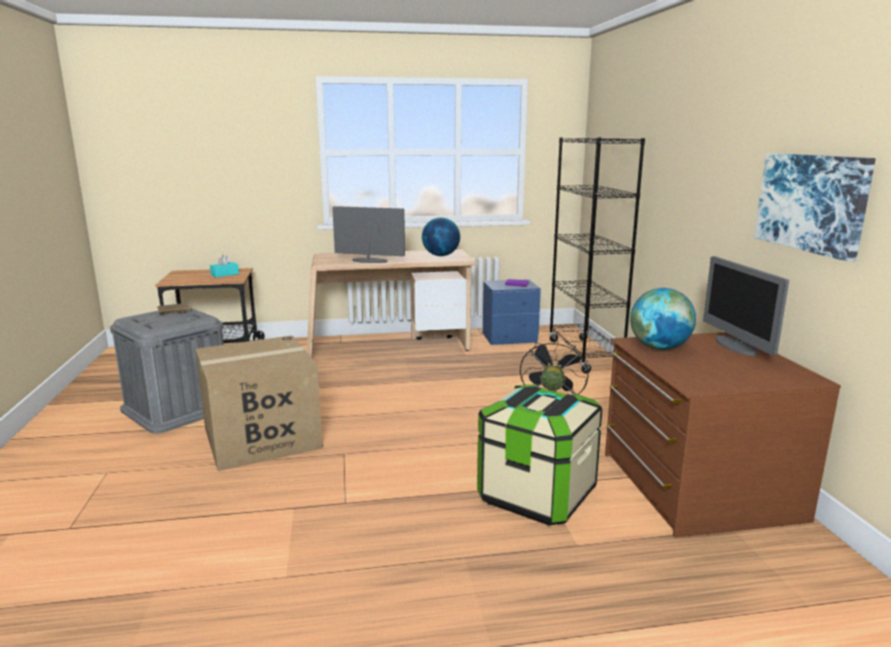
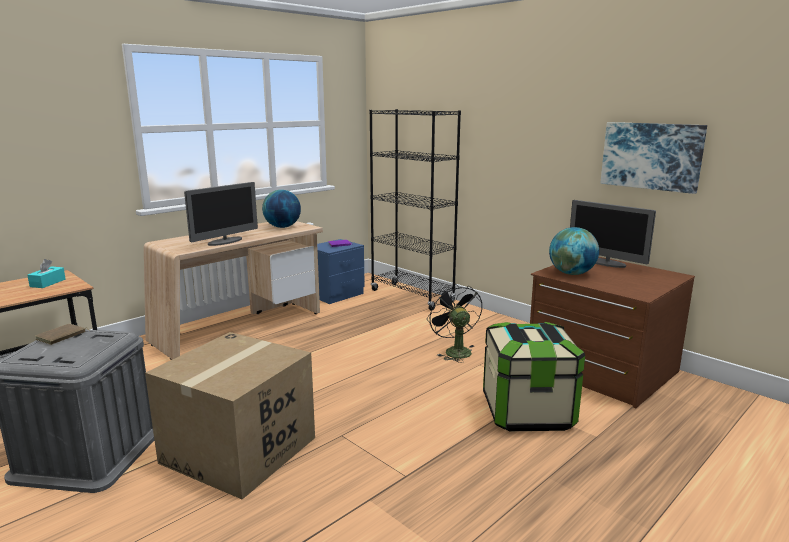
camera: 35 degrees left, 0 degrees up
(369, 261) = (225, 241): monitor -> monitor turned 150 degrees clockwise

